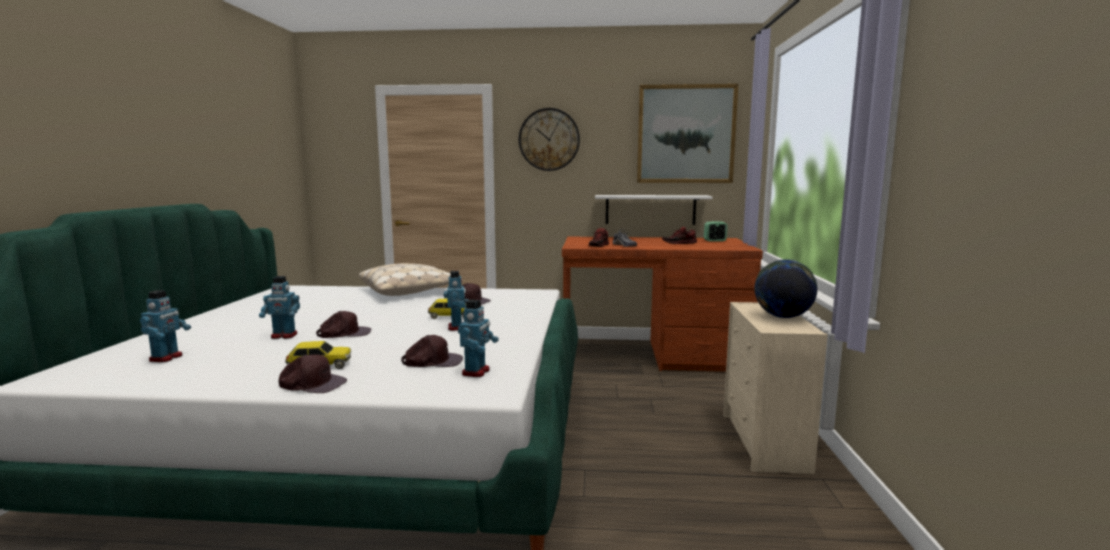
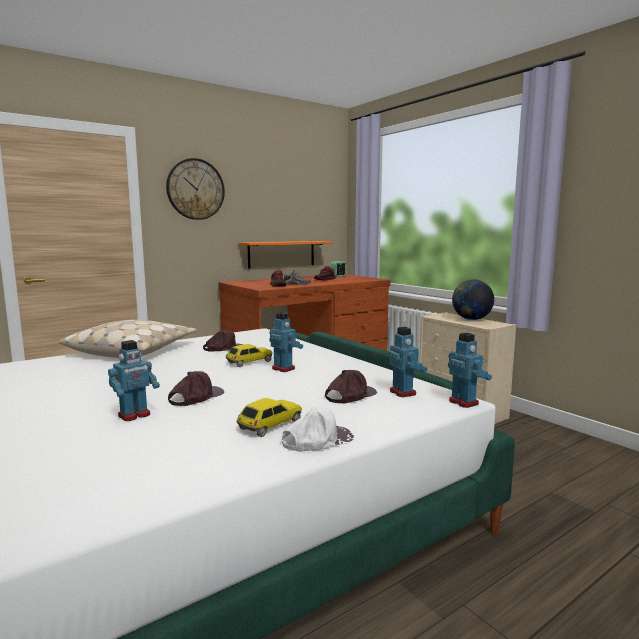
camera: 40 degrees left, 0 degrees up
(166, 358) = (54, 477): toy robot -> toy robot (464, 402)
(312, 384) = (317, 439): brown cap -> white cap
(650, 209) = (281, 254): white shelf -> orange shelf
(686, 134) = (304, 191): picture -> none

